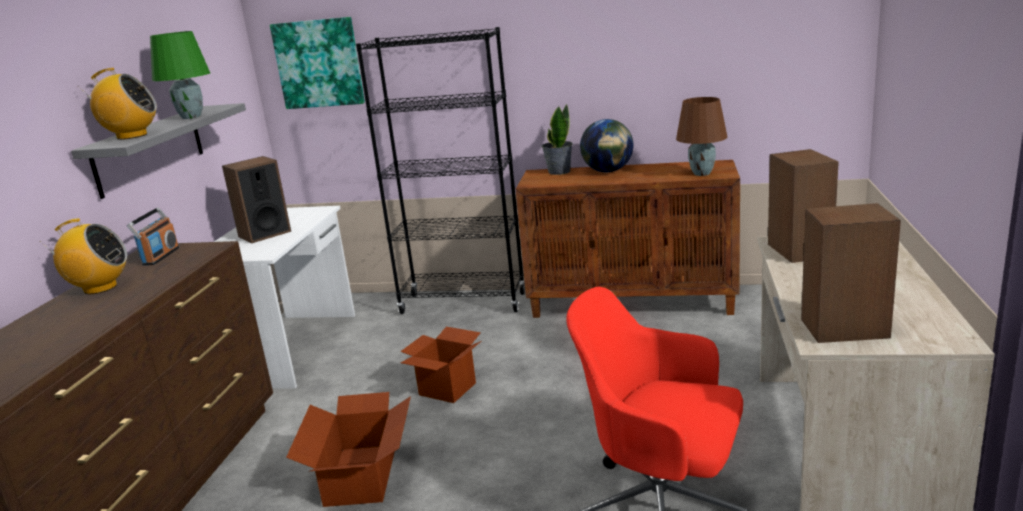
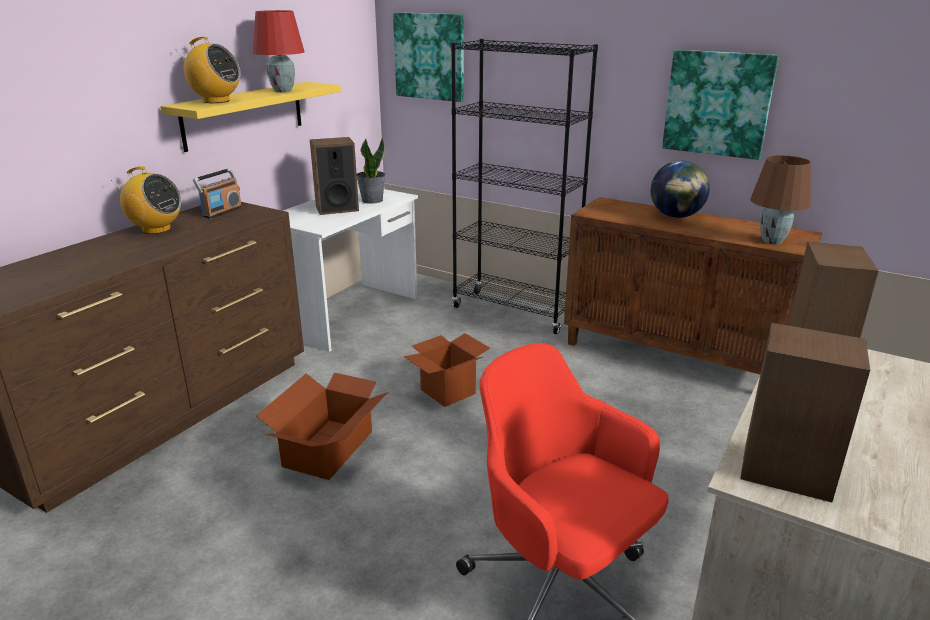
camera: 20 degrees right, 5 degrees up
(149, 150) = (244, 115): grey shelf -> yellow shelf
(190, 117) = (282, 91): green table lamp -> red table lamp
(559, 171) = (627, 206): potted plant -> potted plant (372, 200)
(620, 64) = (717, 103): none -> picture

